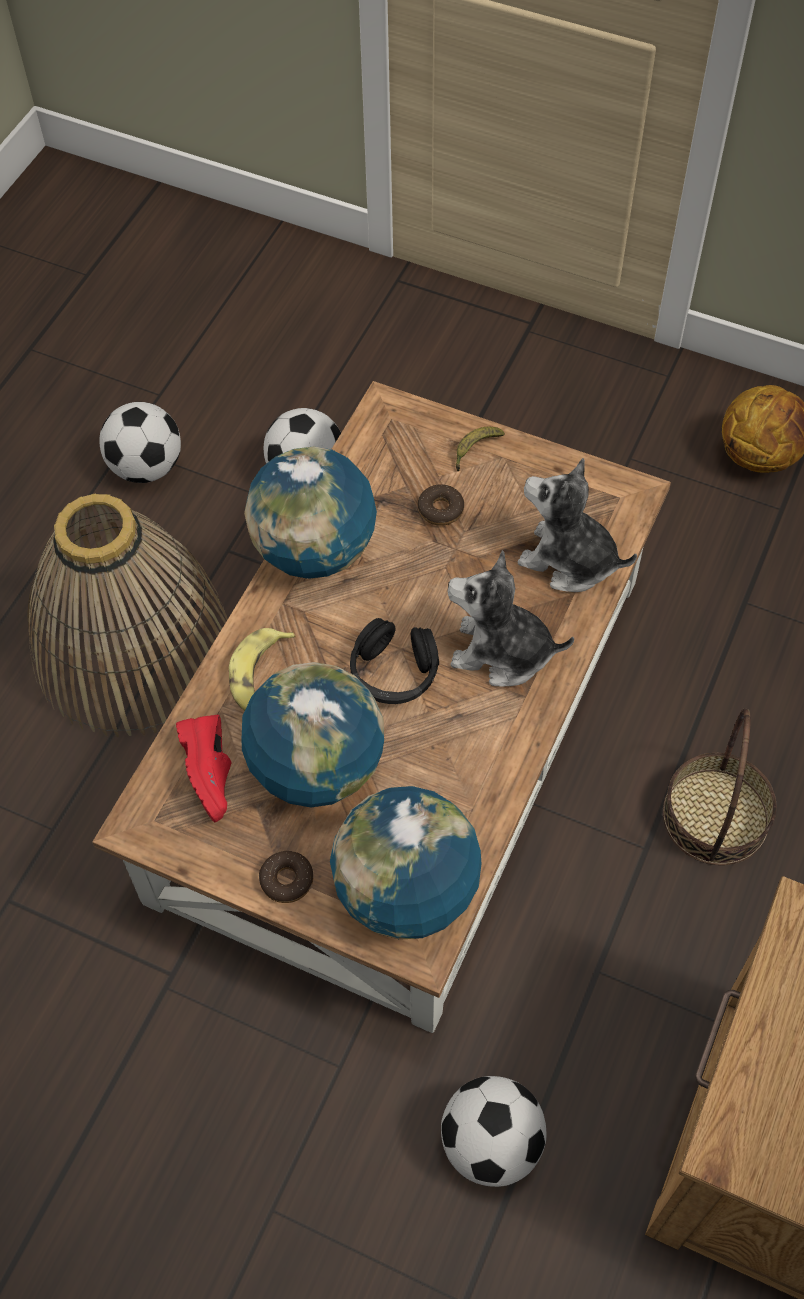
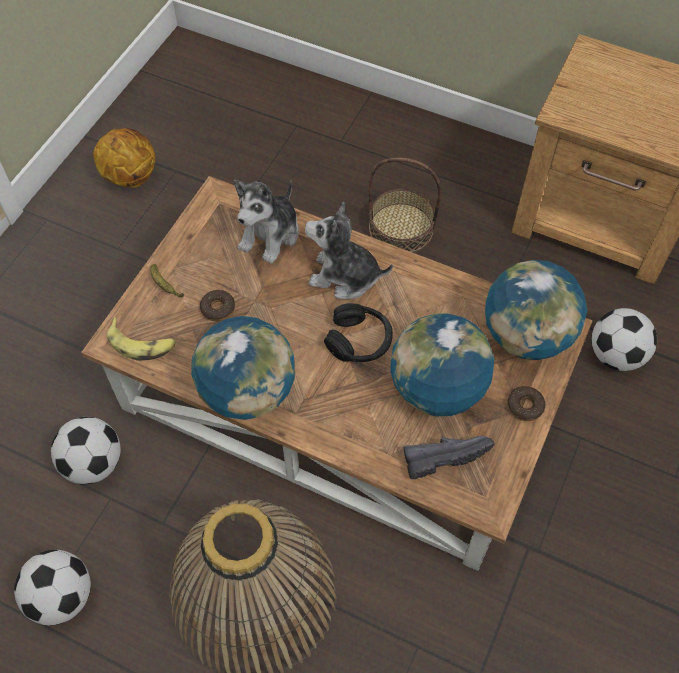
camera: 90 degrees left, 0 degrees up
(214, 772) = (444, 456): red shoe -> black shoe
(259, 676) = (361, 428): banana -> banana (142, 344)
(501, 652) = (344, 276): plush toy -> plush toy turned 90 degrees clockwise

